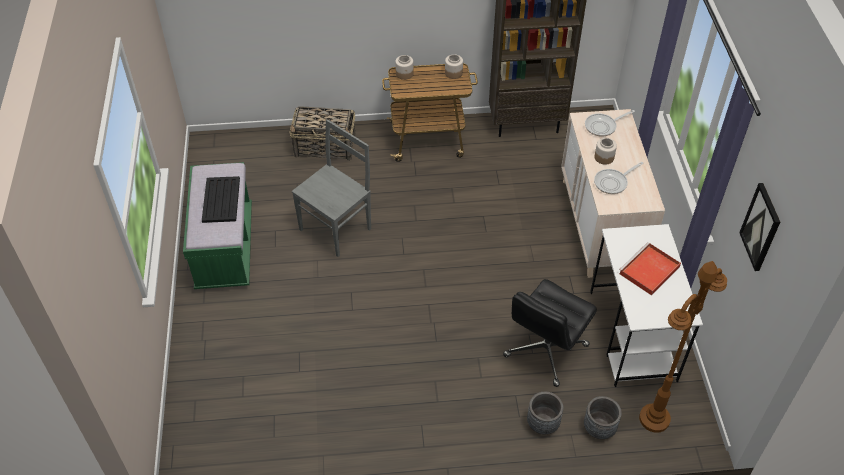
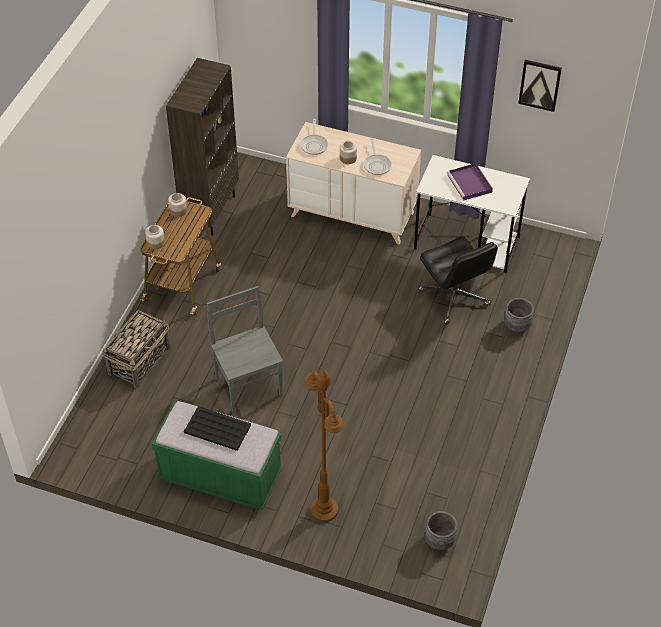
camera: 65 degrees left, 0 degrees up
(599, 428) = (536, 296): grey planter -> grey planter (439, 541)
(649, 271) = (470, 184): red tray -> purple tray
(654, 419) = (543, 263): brown floor lamp -> brown floor lamp (324, 510)

